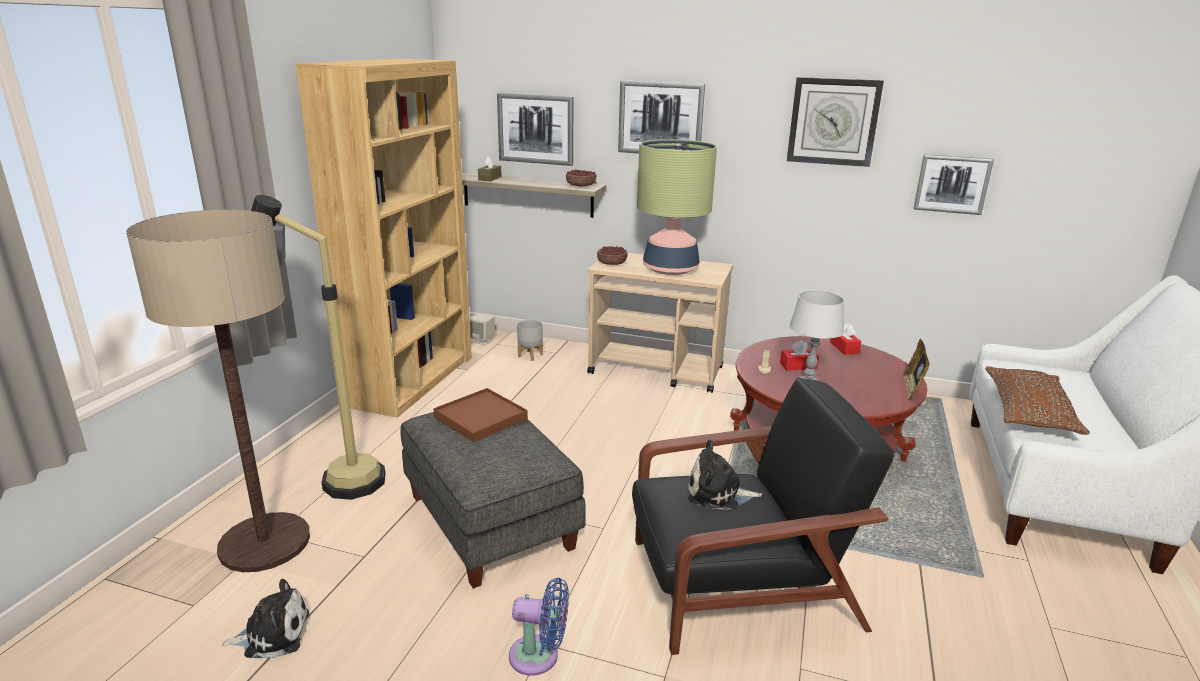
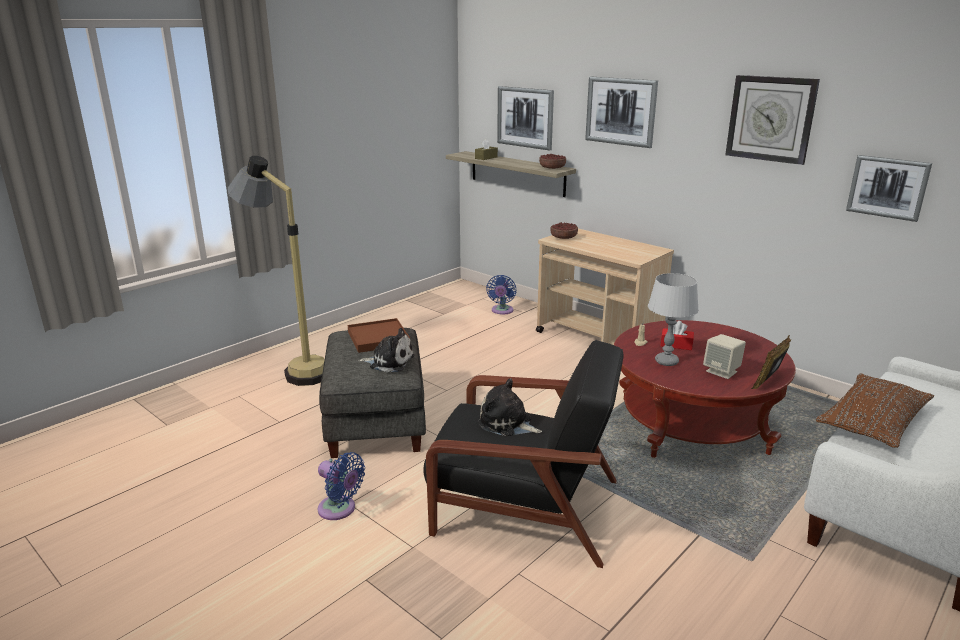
camera: 25 degrees right, 0 degrees up
(265, 543) = (229, 400): floor lamp -> none
(272, 634) = (196, 452): plush toy -> plush toy (389, 362)
(411, 380) = (397, 315): brown bookcase -> none
(482, 341) = (472, 294): beige speaker -> beige speaker (722, 371)
(530, 355) = (502, 311): grey planter -> blue fan
(670, 269) = (610, 247): table lamp -> none
(844, 348) = (741, 338): red tissue box -> none

